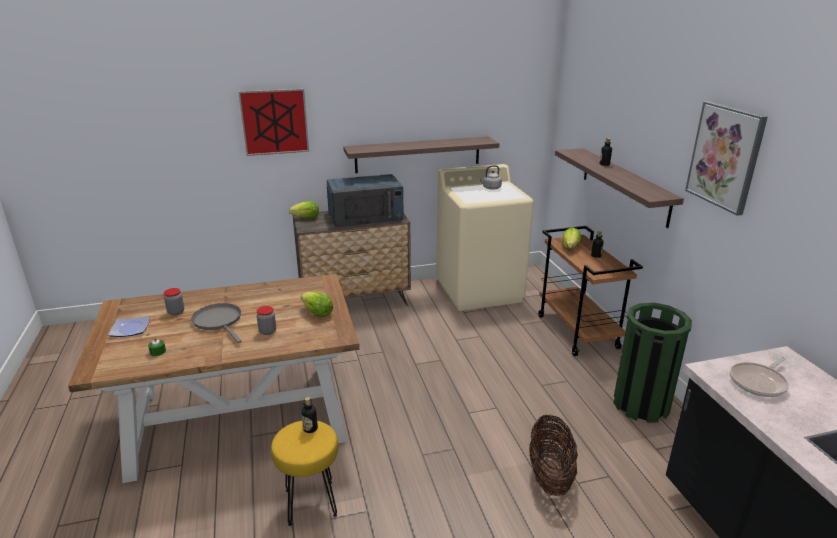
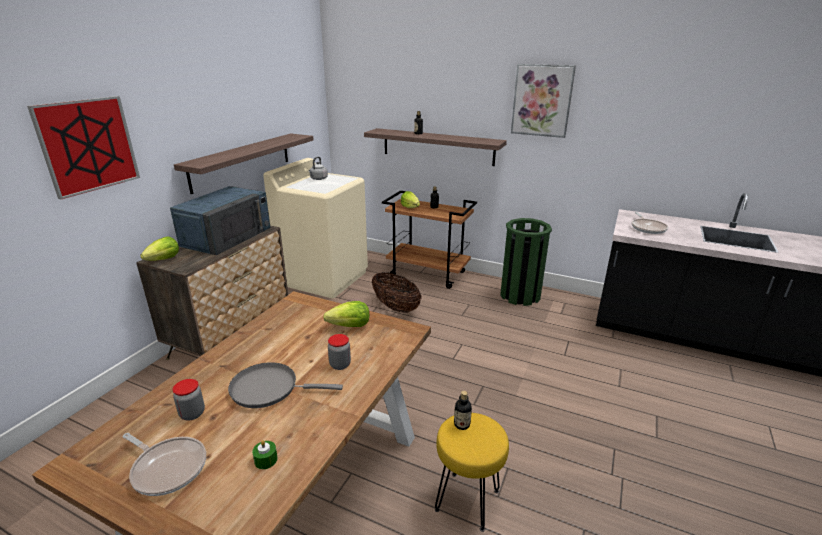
camera: 50 degrees left, 0 degrees up
(131, 328) = (167, 468): plate -> frying pan
(550, 475) = (548, 361): basket -> basket (396, 307)

